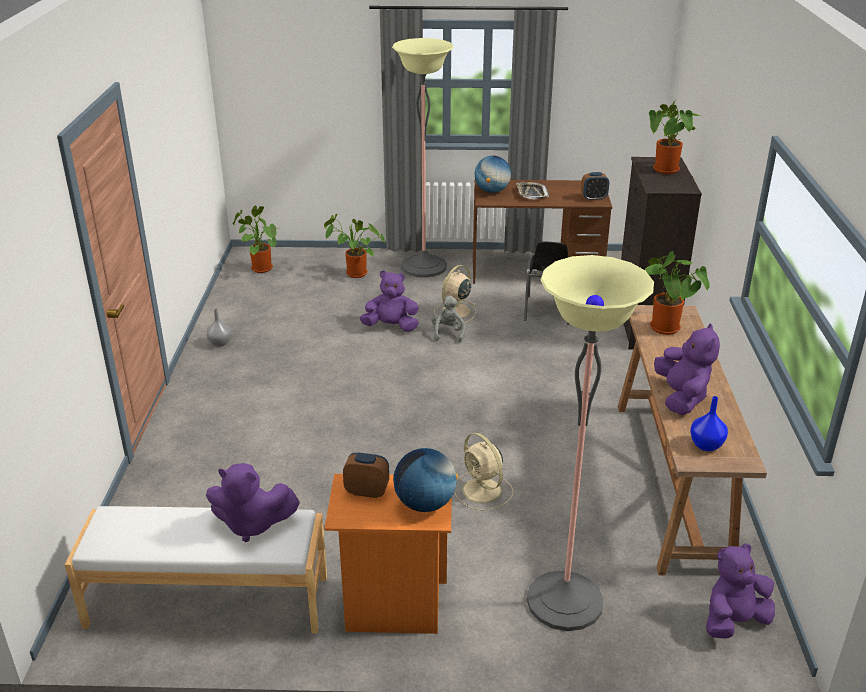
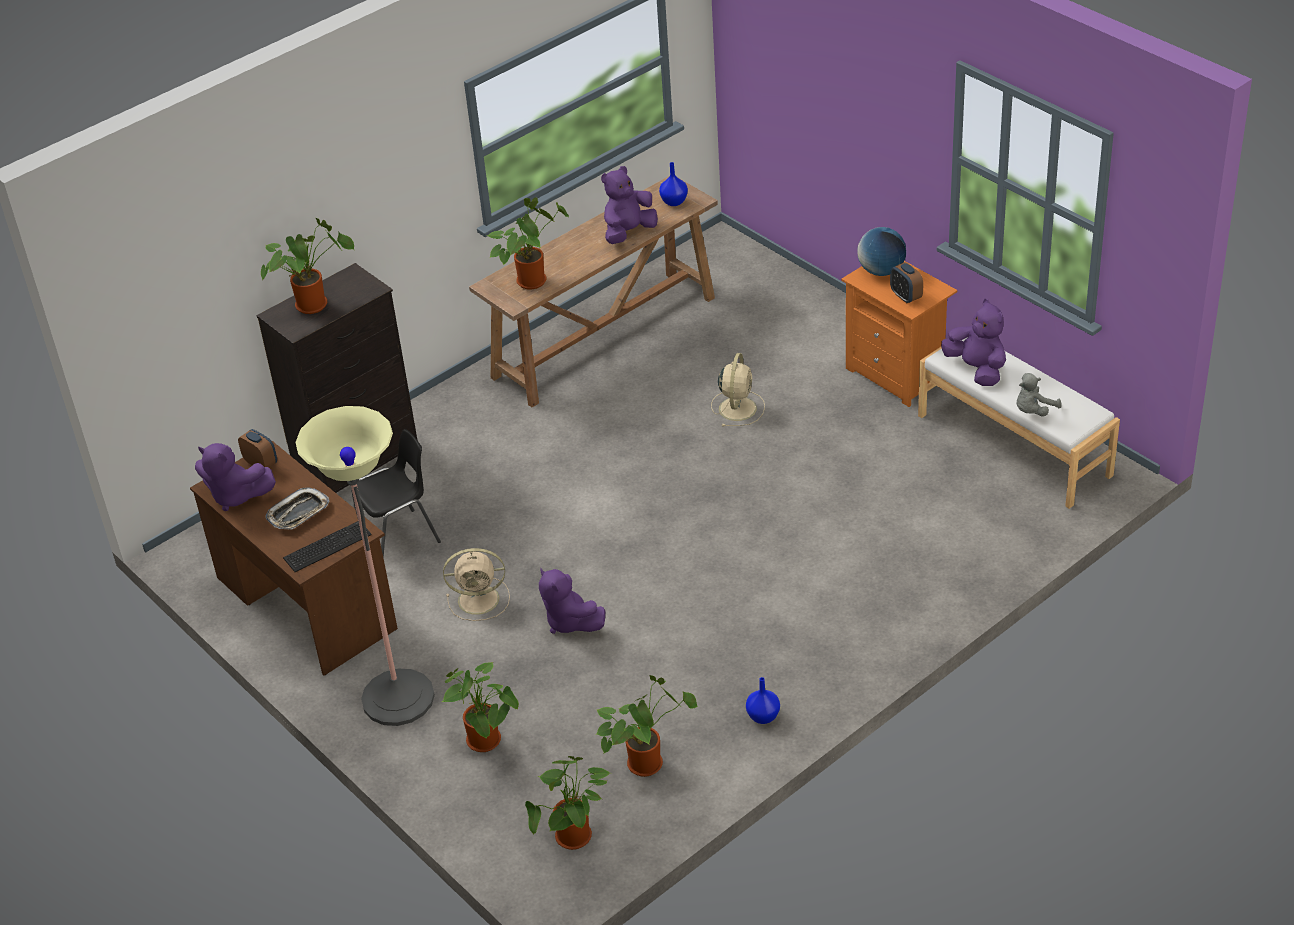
camera: 130 degrees left, 10 degrees up
(220, 343) = (763, 716): grey vase -> blue vase
(262, 302) = (647, 761): none -> potted plant
(448, 333) = (531, 574): grey plush toy -> grey plush toy (1033, 411)
(492, 191) = (325, 546): globe -> keyboard
(564, 601) = (791, 318): floor lamp -> none
(733, 621) = (715, 257): purple plush toy -> purple plush toy (235, 496)

